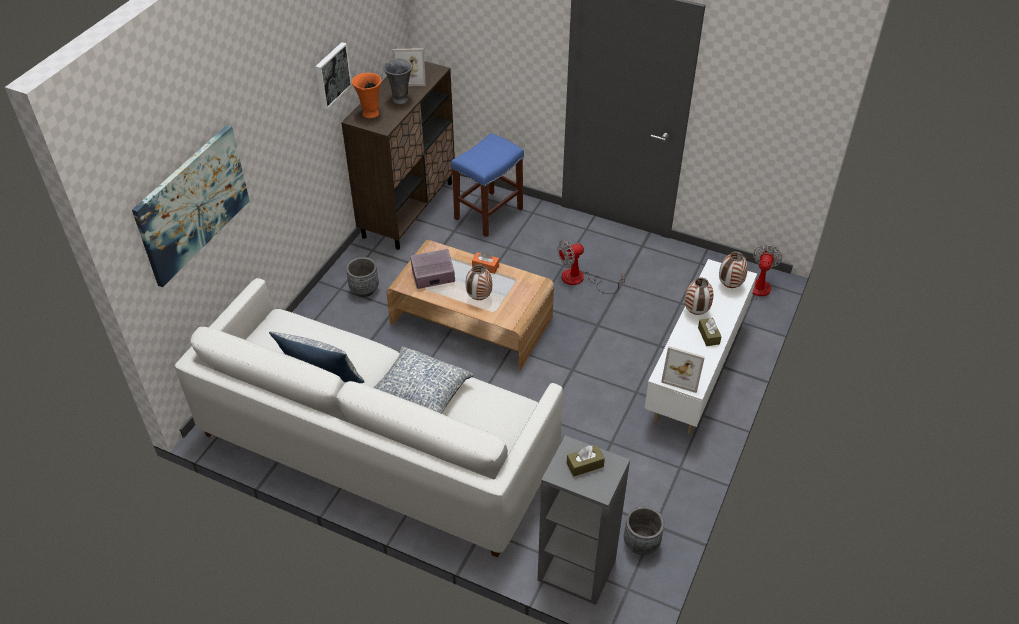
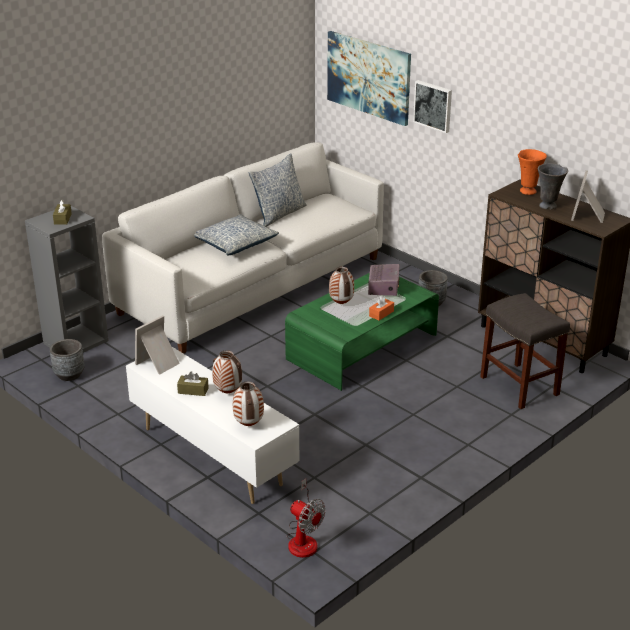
camera: 110 degrees right, 15 degrees down
(331, 75) = (524, 127): picture -> picture (433, 105)
(471, 320) = (362, 347): brown coffee table -> green coffee table
(488, 214) = (518, 385): blue stool -> grey stool
(580, 280) = (385, 420): fan -> none

